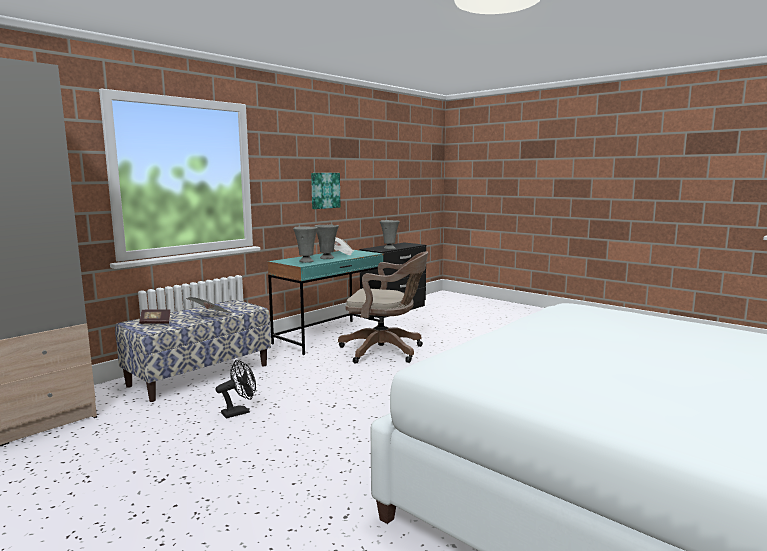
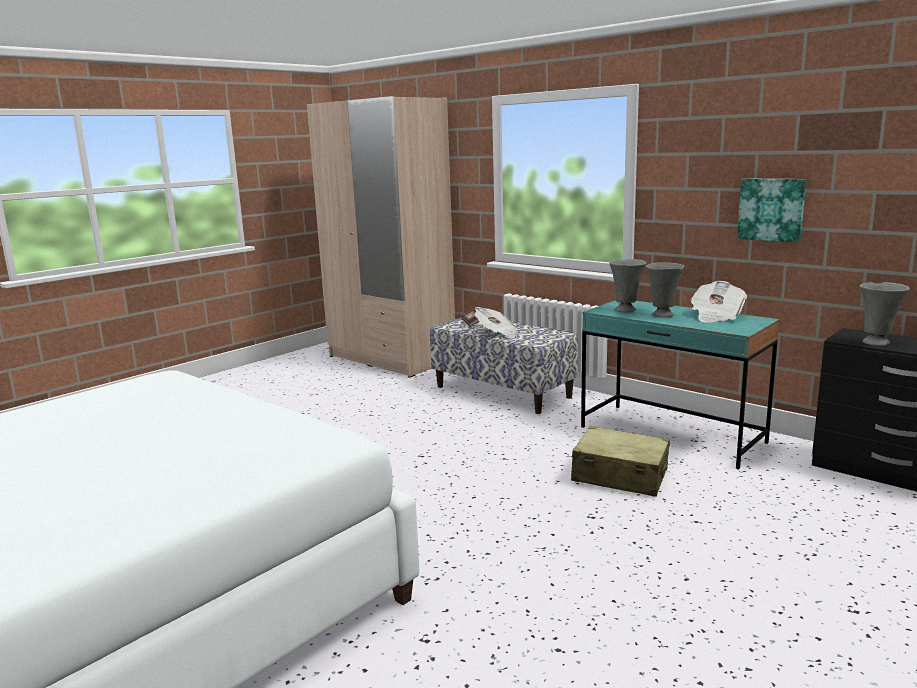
camera: 90 degrees right, 5 degrees up
(239, 412) = (411, 419): black fan -> none
(386, 351) = (620, 476): brown office chair -> beige suitcase

